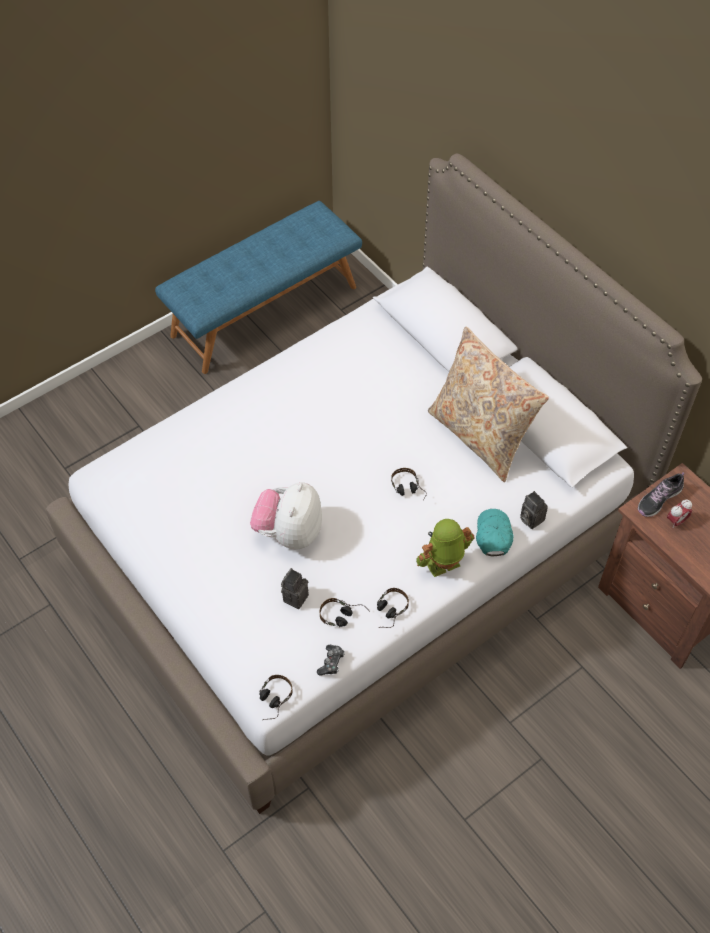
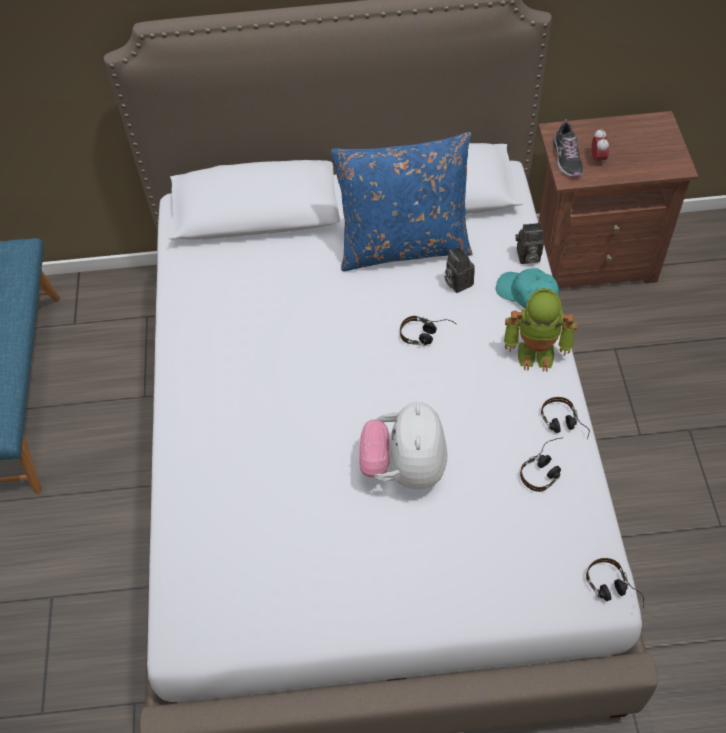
camera: 55 degrees left, 0 degrees up
(289, 532) = (404, 468): plush toy -> plush toy turned 45 degrees clockwise
(295, 596) = (492, 503): camera -> camera (457, 282)
(331, 662) = (595, 508): game controller -> none
(443, 565) = (536, 351): toy robot -> toy robot turned 90 degrees counterclockwise
(480, 436) = (404, 245): beige pillow -> blue pillow

